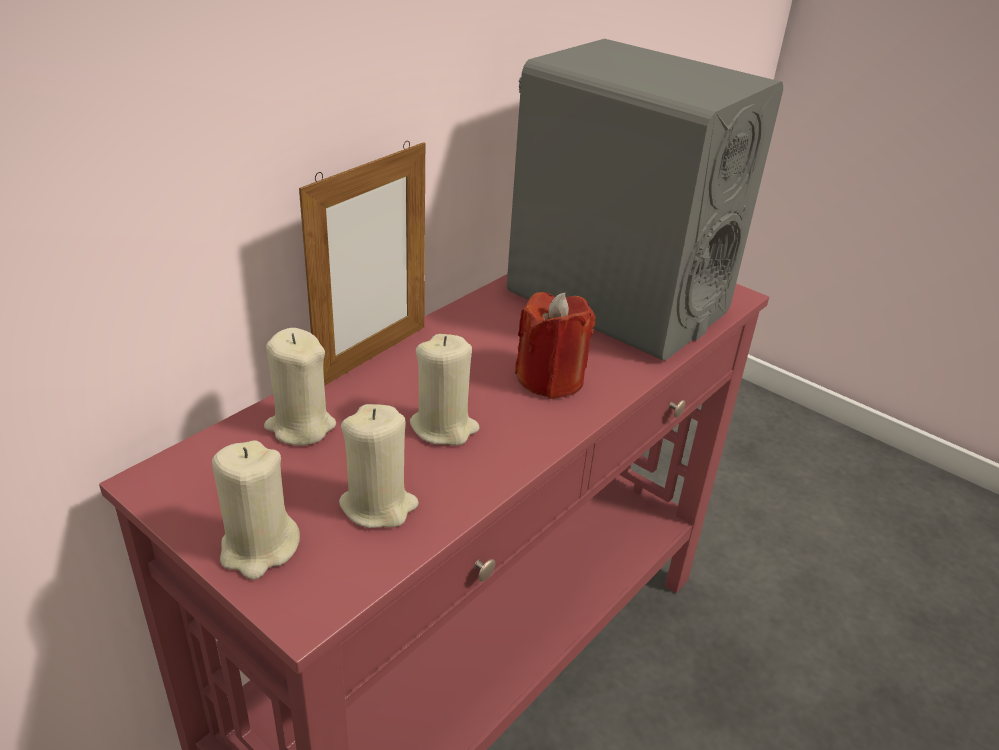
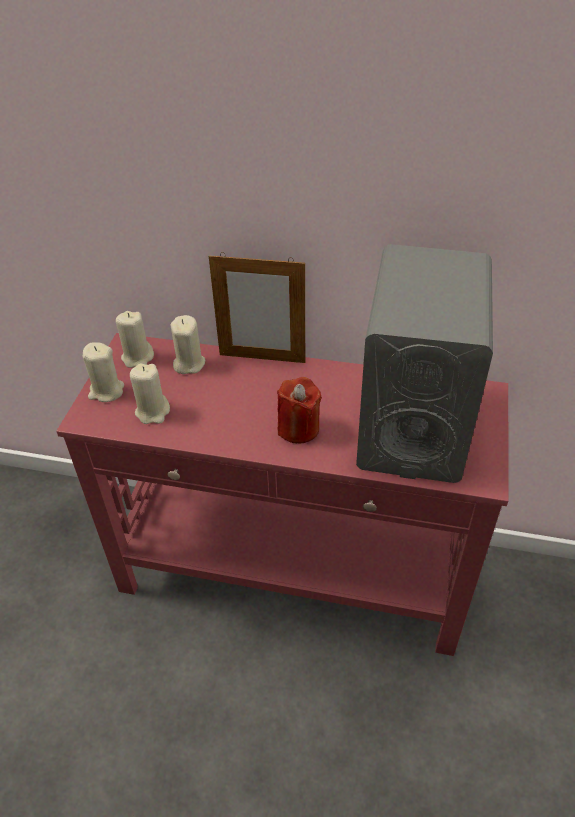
camera: 65 degrees right, 10 degrees up
(444, 427) = (223, 407): beige candle -> beige candle (138, 357)

